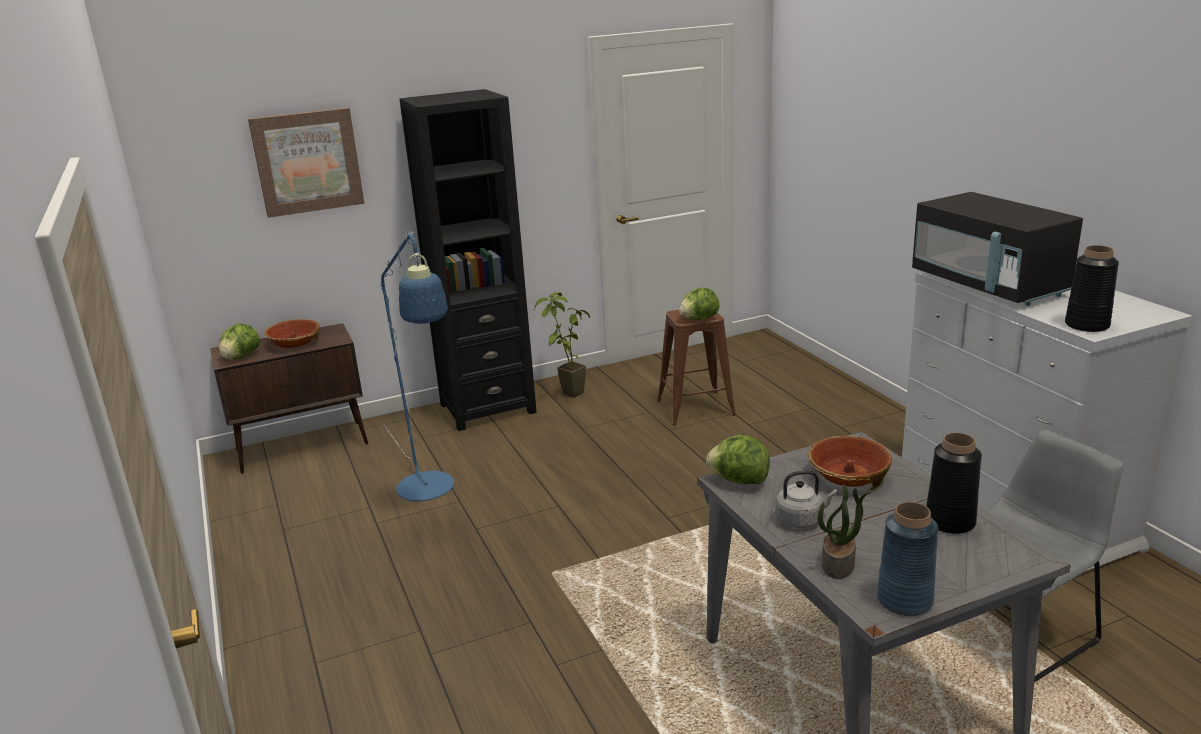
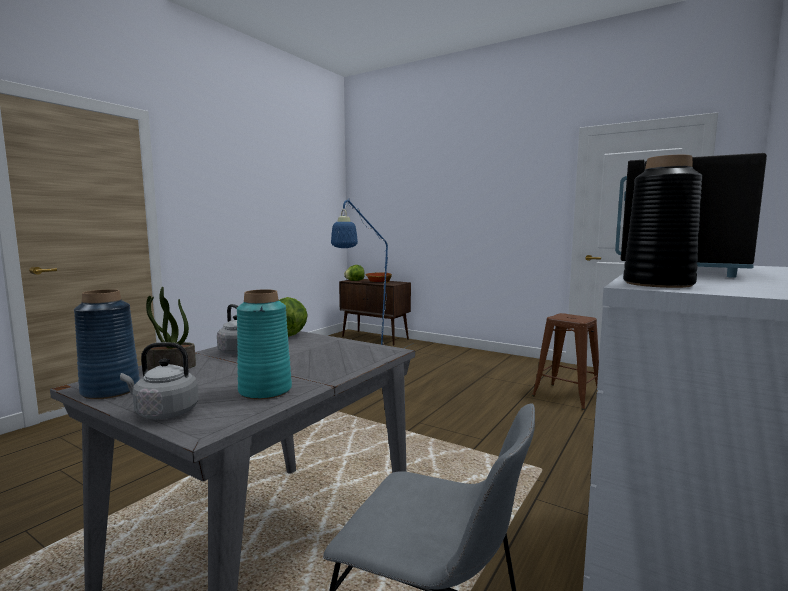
camera: 55 degrees right, 15 degrees down
(307, 161) = (409, 195): picture -> none
(487, 408) = (463, 354): black bookcase -> none
(566, 396) = (509, 364): potted plant -> none
(699, 319) = (567, 318): lettuce -> none
(848, 476) = (323, 355): bowl -> none
(949, 521) = (265, 390): black vase -> turquoise vase
(986, 573) = (164, 413): none -> grey kettle

